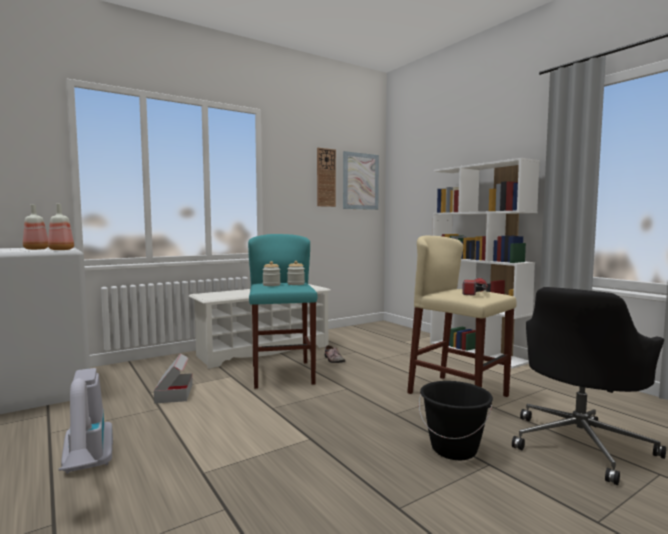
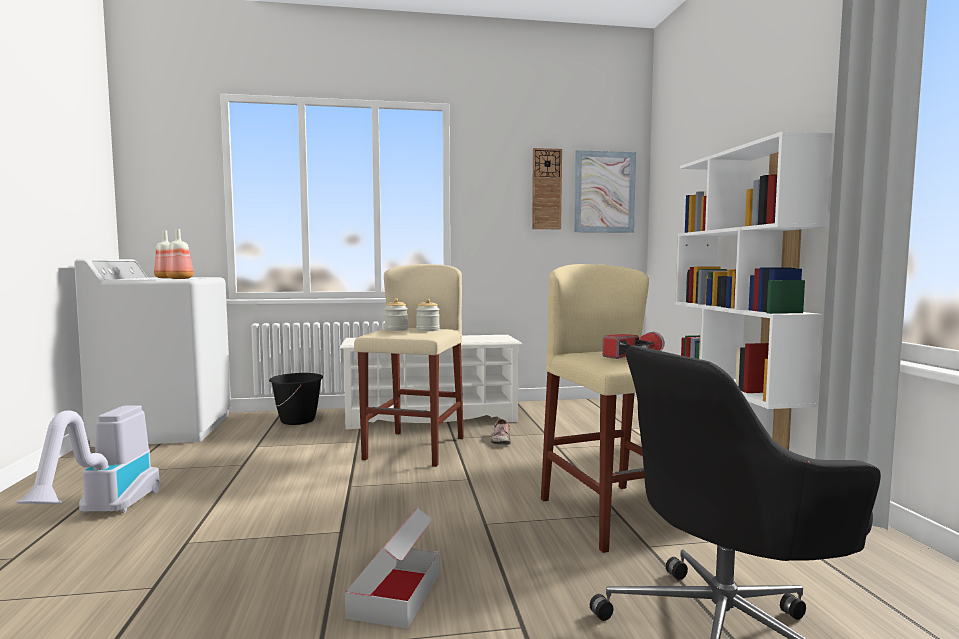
camera: 25 degrees right, 0 degrees up
(174, 393) = (277, 451): cardboard box -> cardboard box (395, 595)
(282, 374) = (415, 448): turquoise stool -> beige stool
(454, 449) = (500, 591): black bucket -> black bucket (298, 420)

